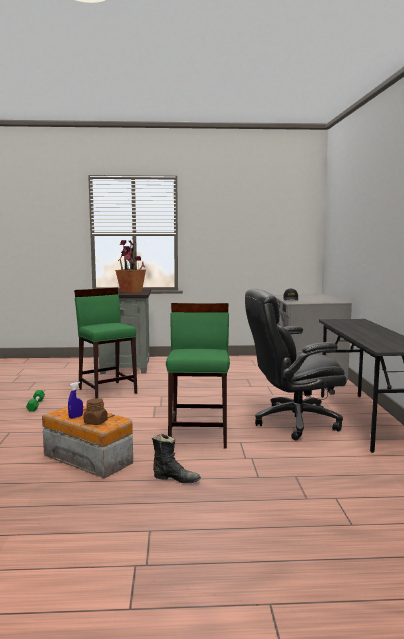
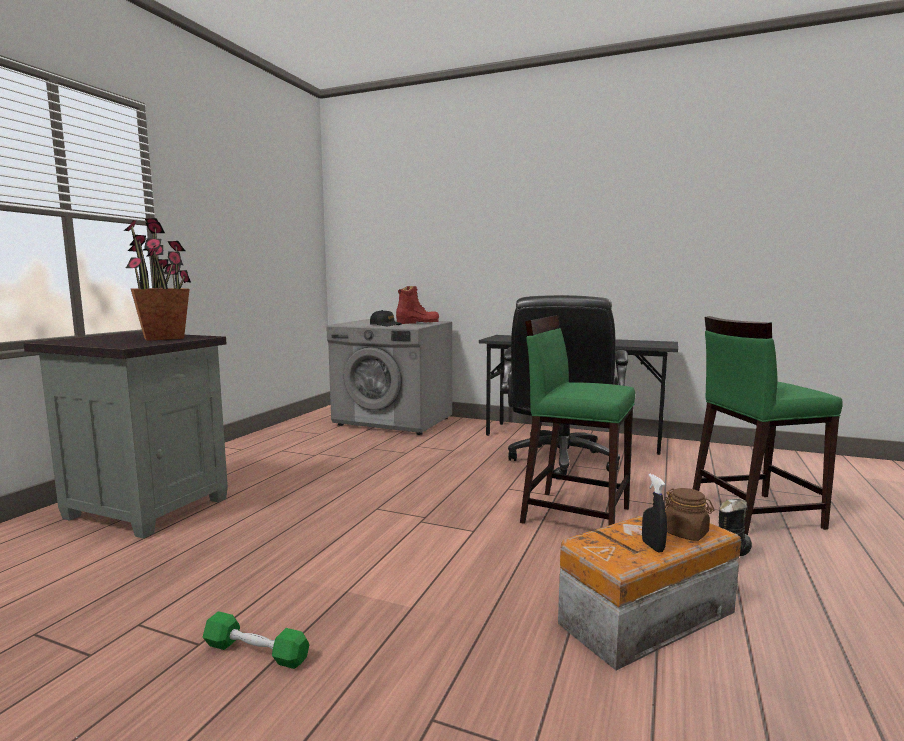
camera: 65 degrees left, 0 degrees up
(76, 417) = (652, 546): blue spray bottle -> black spray bottle
(108, 391) = (277, 547): green stool -> green stool (753, 513)
(319, 300) = (417, 322): none -> red boot

